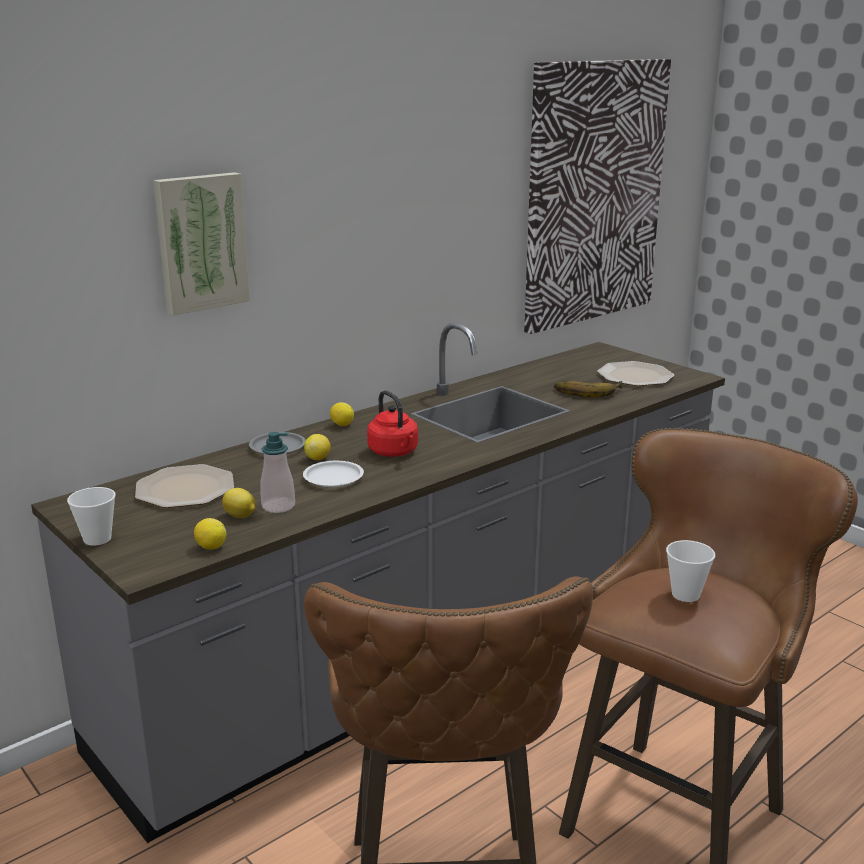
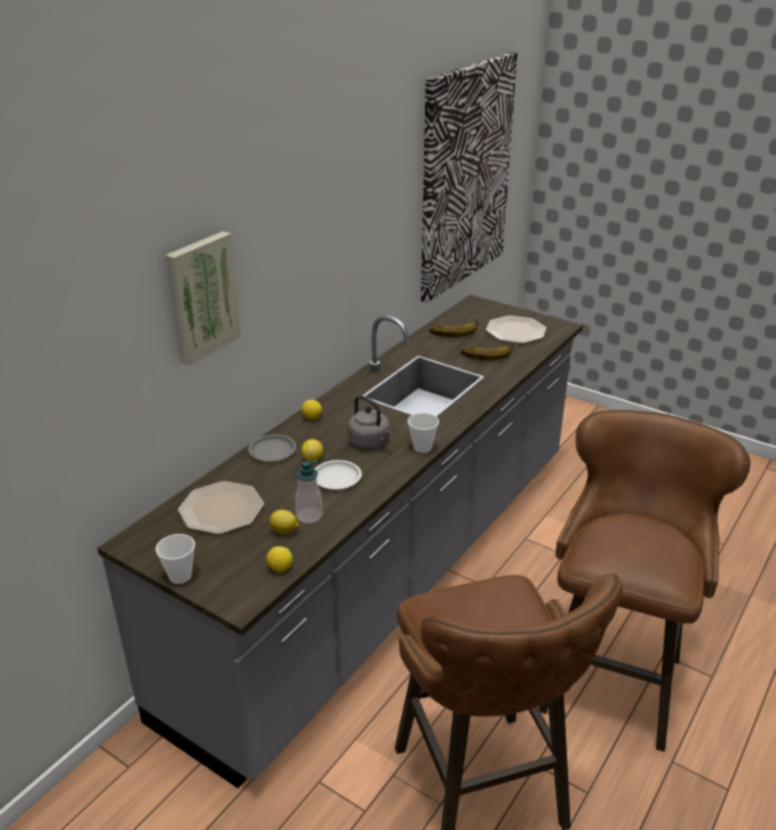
camera: 15 degrees left, 10 degrees up
(394, 452) = (370, 442): red kettle -> grey kettle
(559, 369) = (454, 330): none -> banana
(685, 594) = (635, 542): cup -> cup (422, 448)

